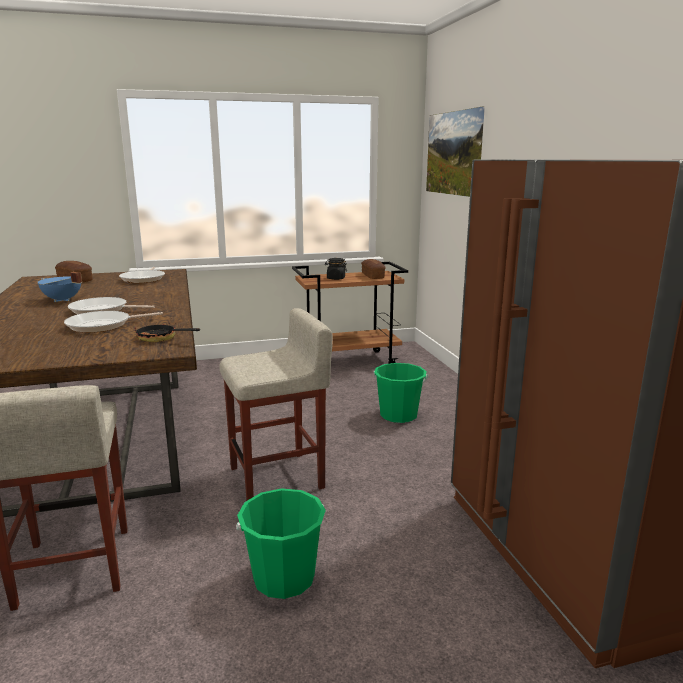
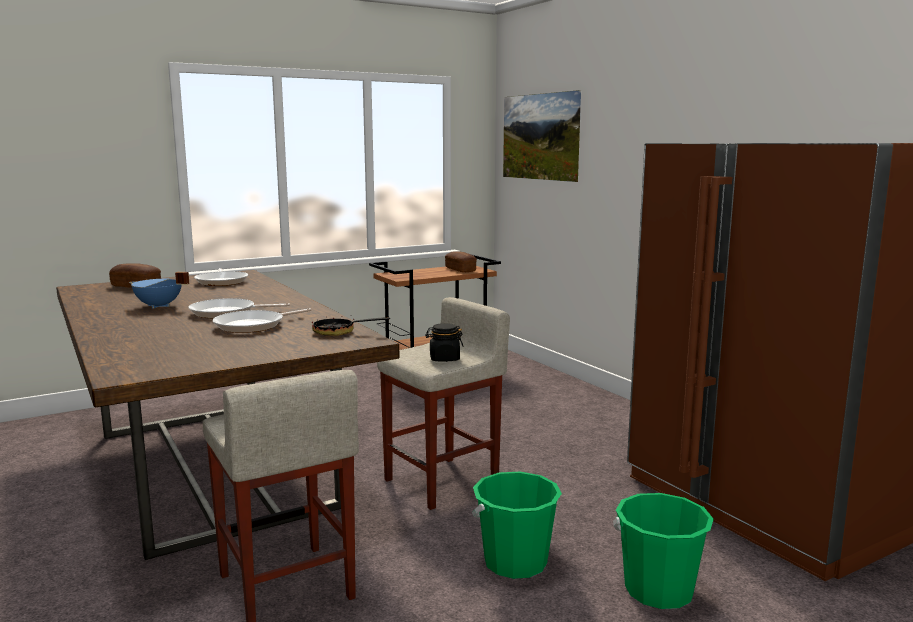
camera: 15 degrees left, 5 degrees down
(336, 278) = (423, 274): black jar -> black jar (444, 359)
(398, 415) = (526, 414): green bucket -> green bucket (658, 590)

